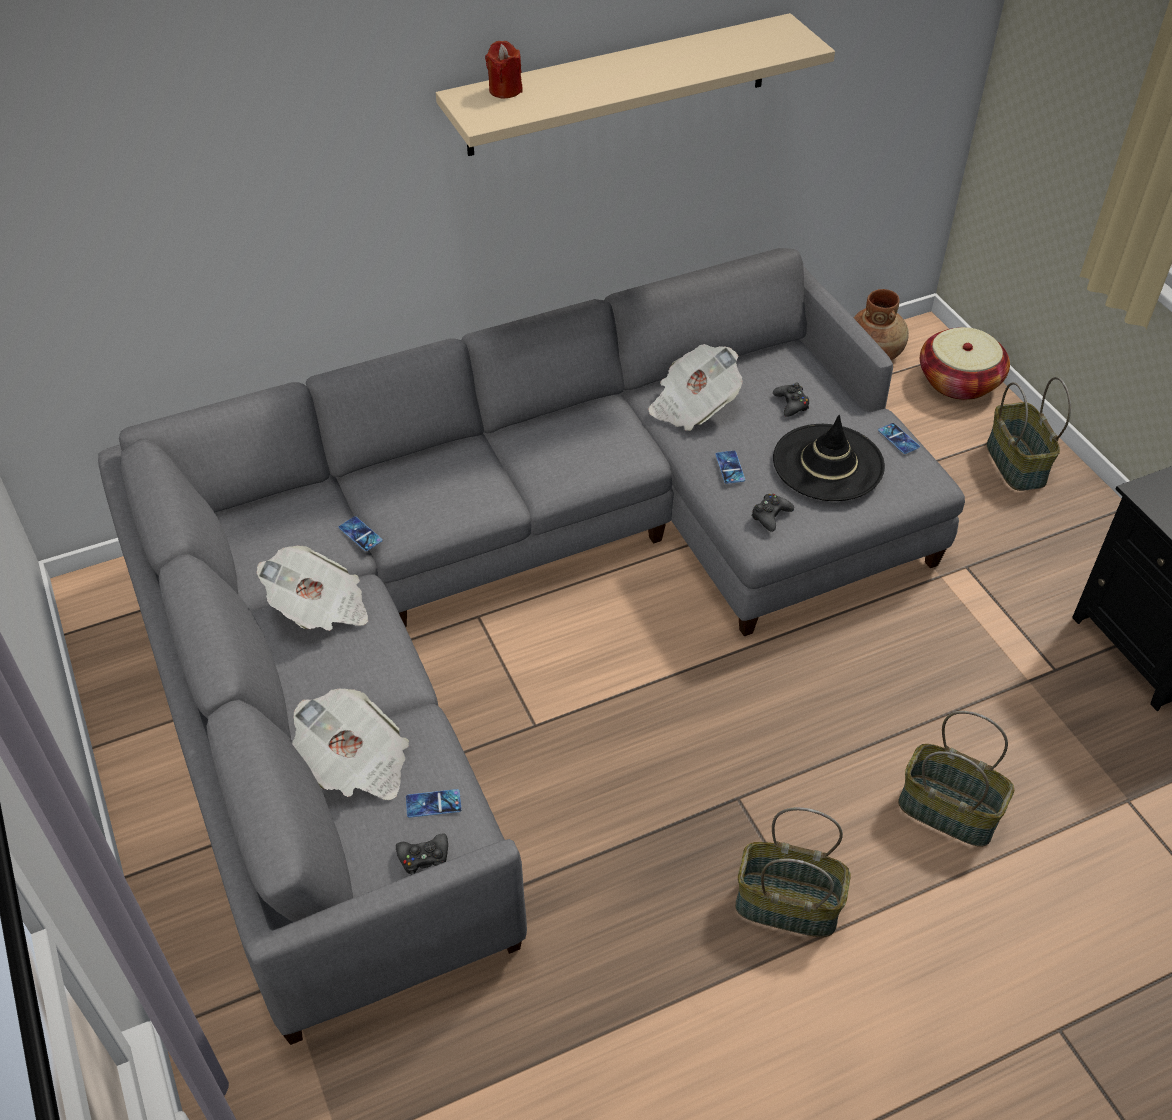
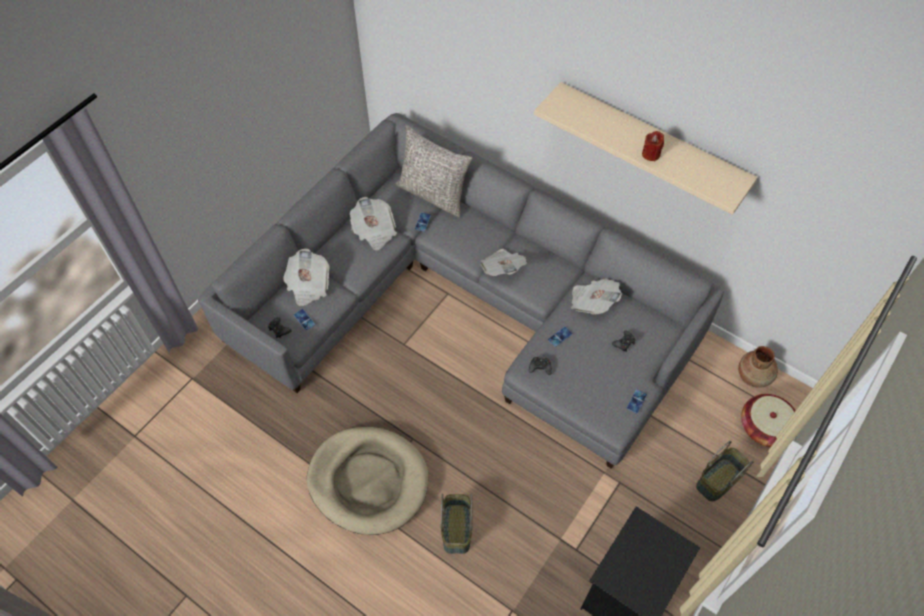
camera: 60 degrees right, 10 degrees up
(313, 494) = (433, 194): none -> grey pillow
(505, 90) = (582, 103): red candle -> red candle (651, 154)
(548, 476) = (502, 269): none -> newspaper
(786, 906) = (368, 481): basket -> beige dog bed
(828, 463) = (592, 376): black hat -> none

